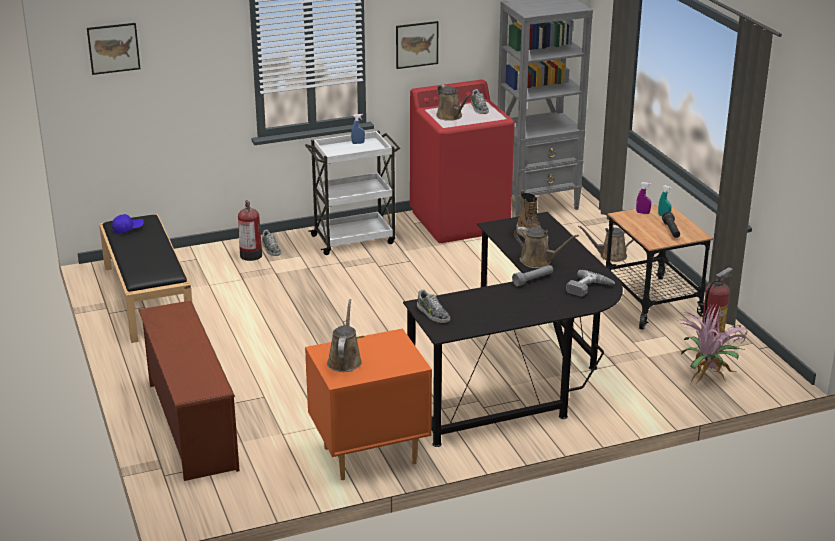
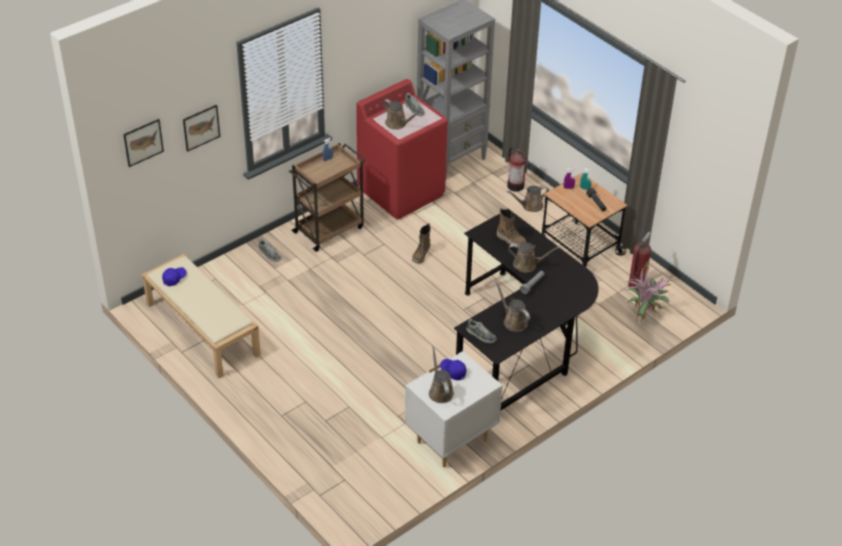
camera: 20 degrees left, 15 degrees up
(147, 297) = (201, 329): black bench -> beige bench
(190, 425) = (311, 446): brown shoe rack -> none
(251, 254) = (257, 264): fire extinguisher -> fire extinguisher (515, 185)
(354, 239) = (329, 229): white cart -> brown cart
(369, 455) = (451, 440): orange nightstand -> white nightstand
(375, 345) = (453, 371): none -> blue cap
(416, 44) = (359, 68): picture -> picture (201, 127)
(448, 277) = (421, 255): none -> boot
(484, 308) = (513, 321): none -> brown watering can
(589, 289) = (574, 285): power drill -> none

